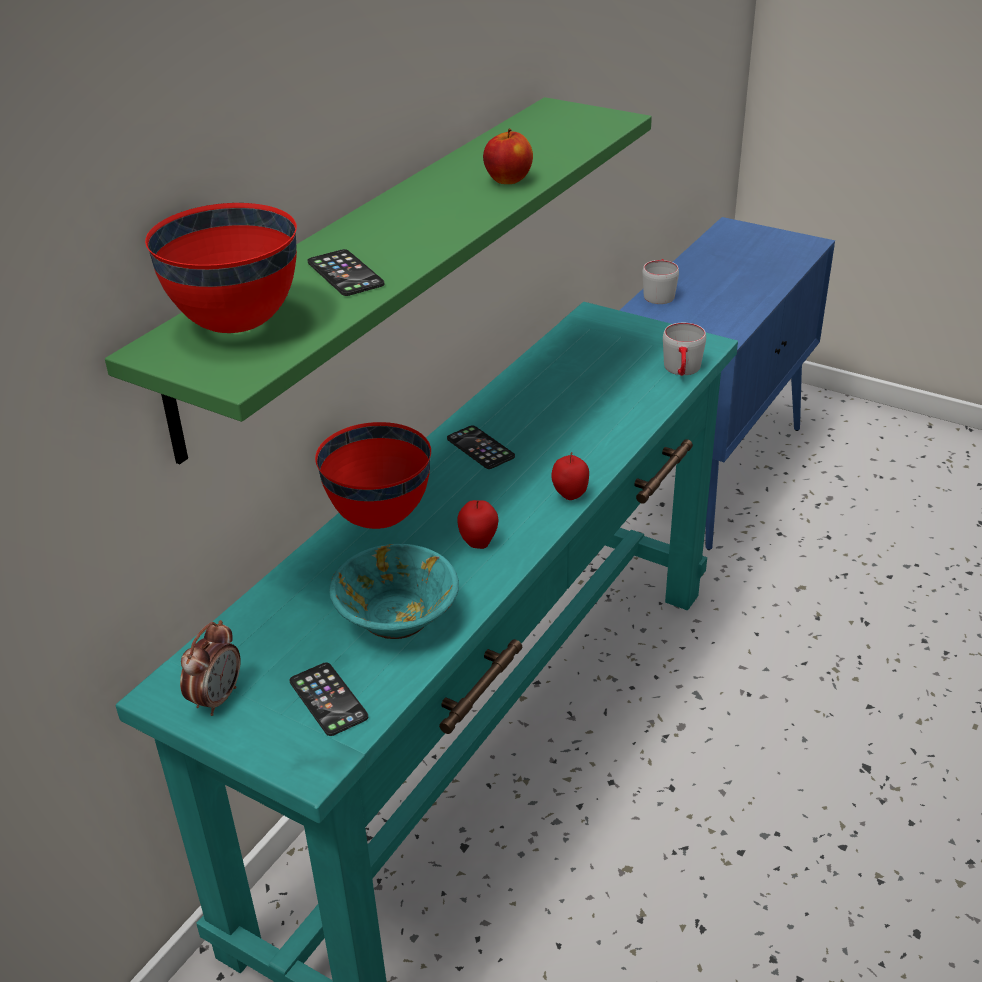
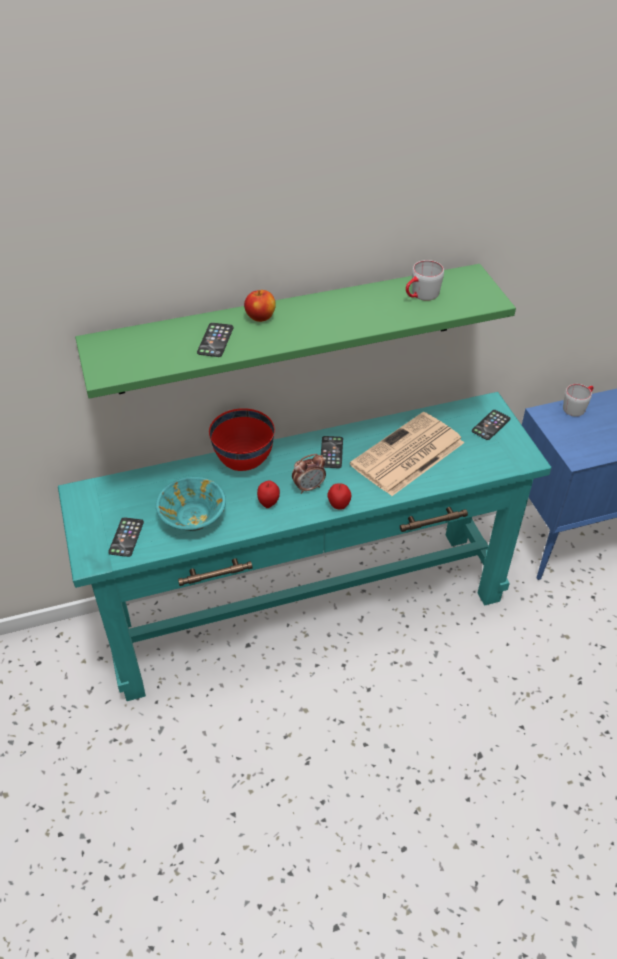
camera: 40 degrees right, 10 degrees up
(217, 698) = (91, 508): alarm clock -> alarm clock (309, 487)
(236, 325) = (137, 346): red bowl -> none
(508, 180) = (368, 318): apple -> apple (260, 317)
(574, 405) = (407, 455): none -> newspaper
(622, 333) = (491, 425): none -> phone
(682, 371) = (491, 468): grey mug -> grey mug (421, 296)

